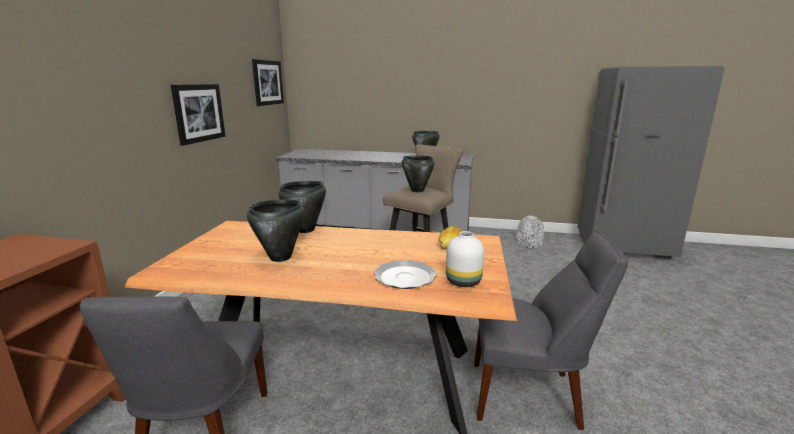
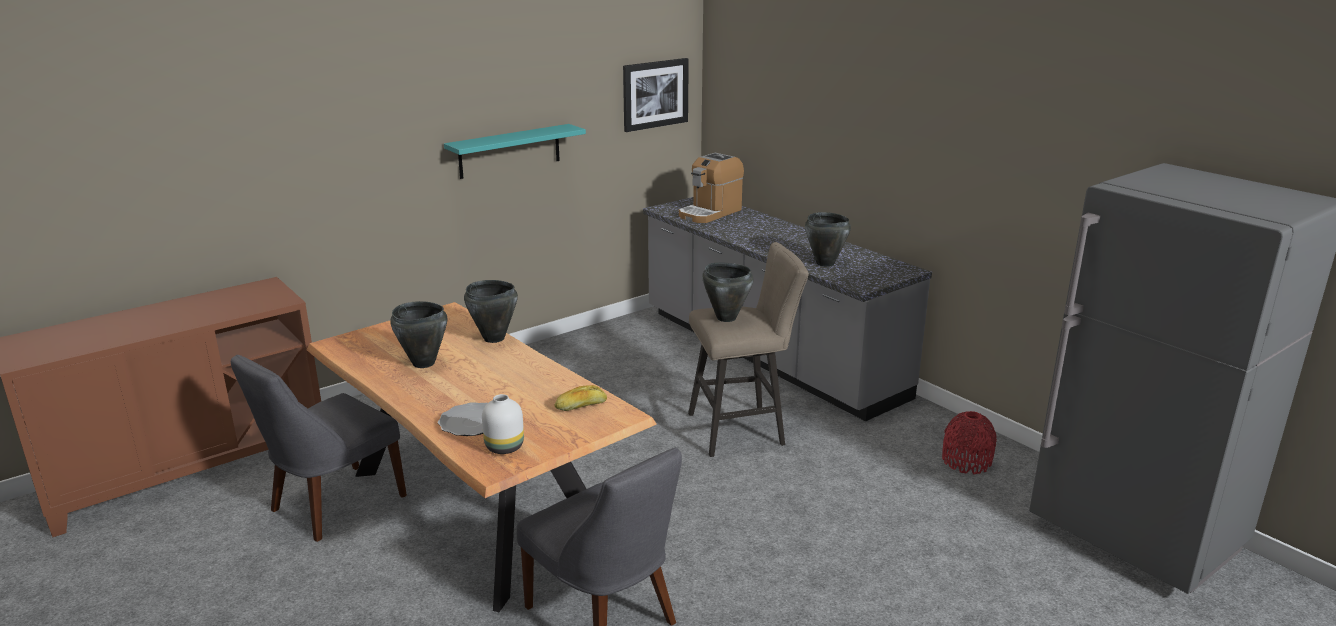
camera: 40 degrees right, 5 degrees up
(198, 113) = (509, 151): picture -> turquoise shelf
(320, 153) = (710, 213): none -> coffee machine
(528, 243) = (966, 461): grey vase -> red vase

